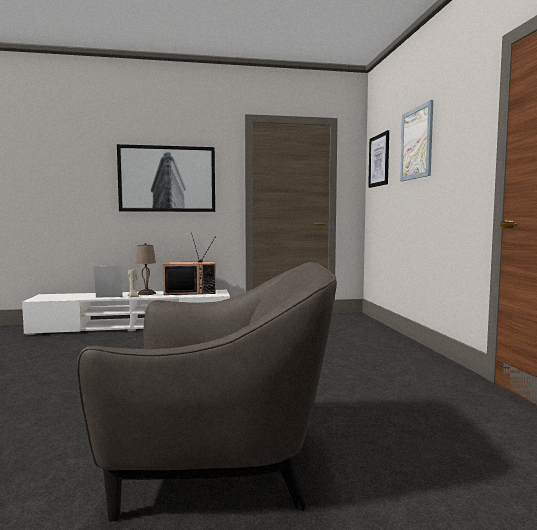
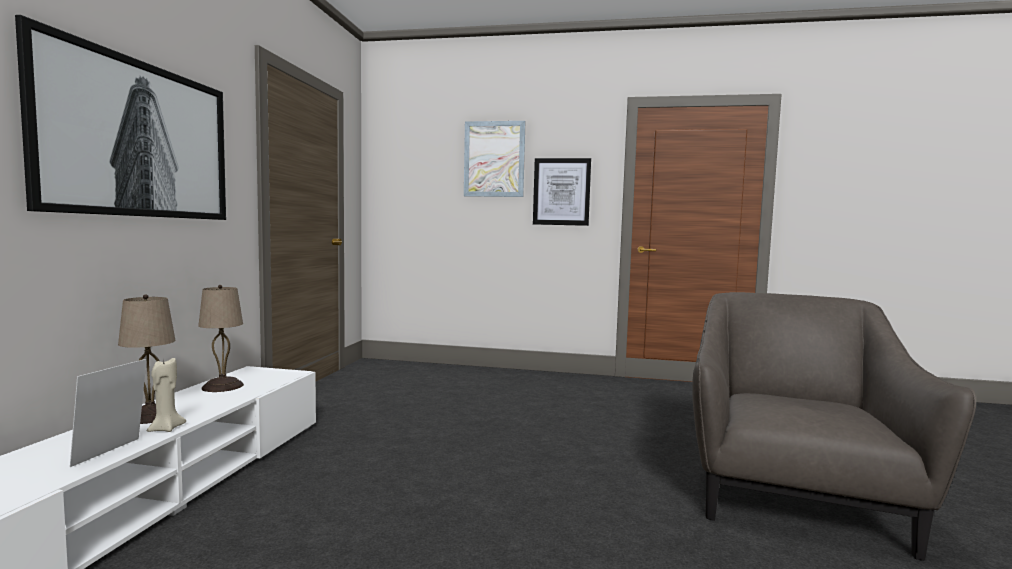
camera: 70 degrees left, 0 degrees up
(190, 292) = (222, 386): television -> beige table lamp
(379, 160) = (404, 164): picture -> picture (561, 192)

